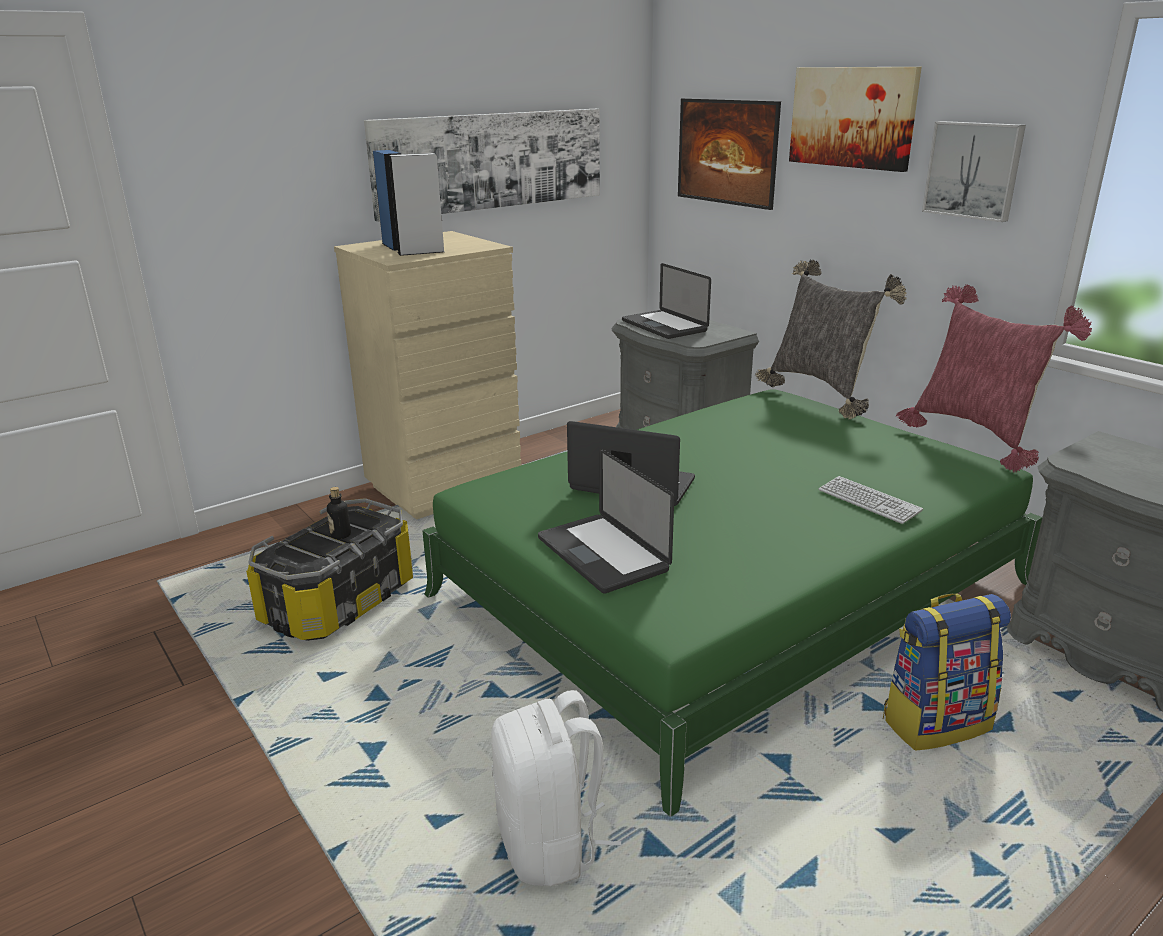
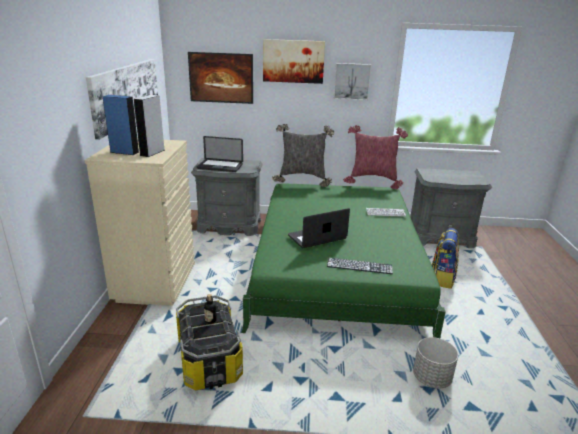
camera: 50 degrees left, 0 degrees up
(550, 844) = (432, 378): white backpack -> grey planter
(602, 554) = (359, 266): laptop -> keyboard

